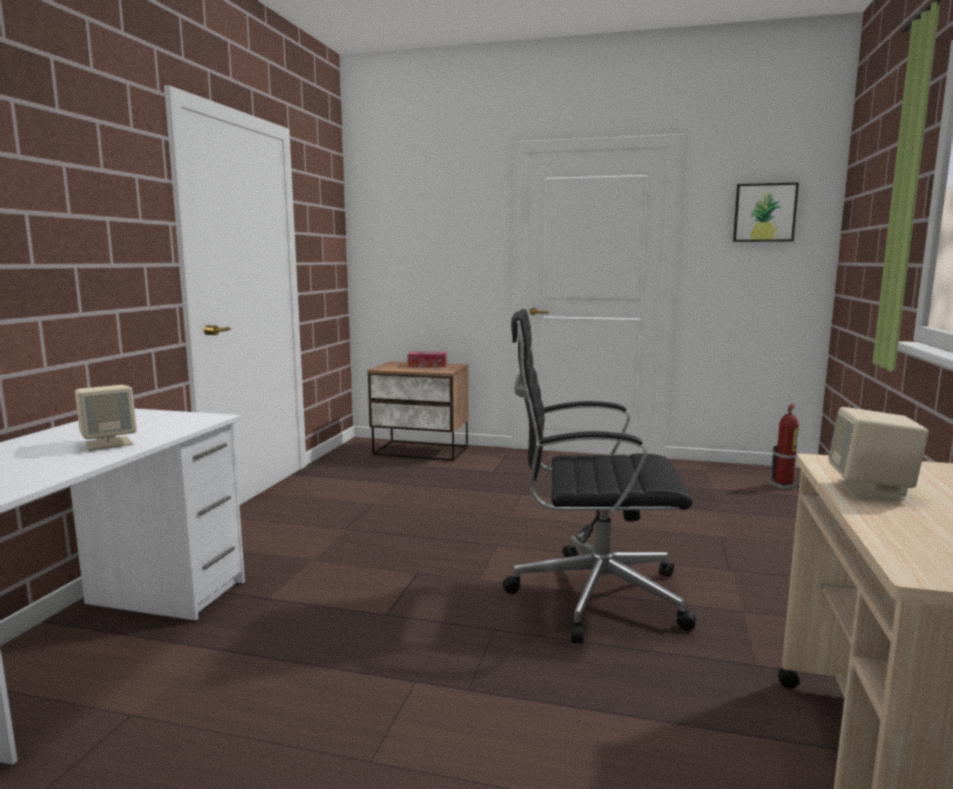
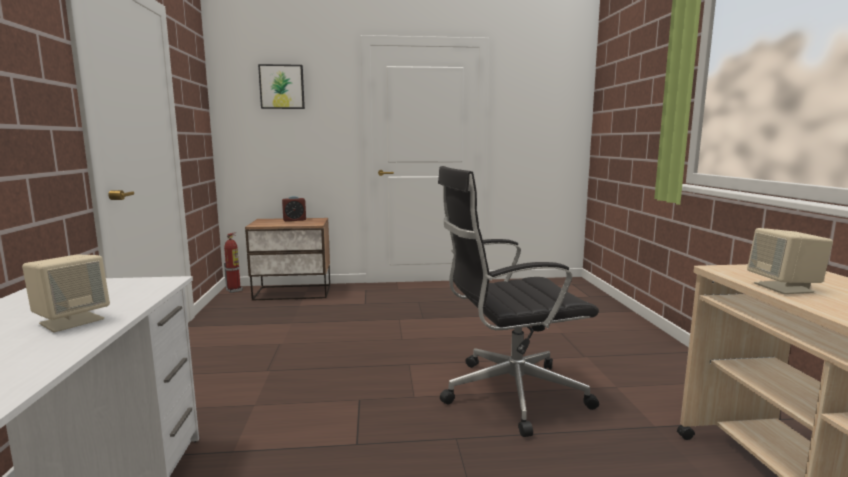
camera: 20 degrees left, 0 degrees up
(427, 365) = (294, 220): tissue box -> alarm clock
(764, 213) = (545, 98): picture -> picture (282, 87)
(783, 486) = (572, 291): fire extinguisher -> fire extinguisher (234, 290)

